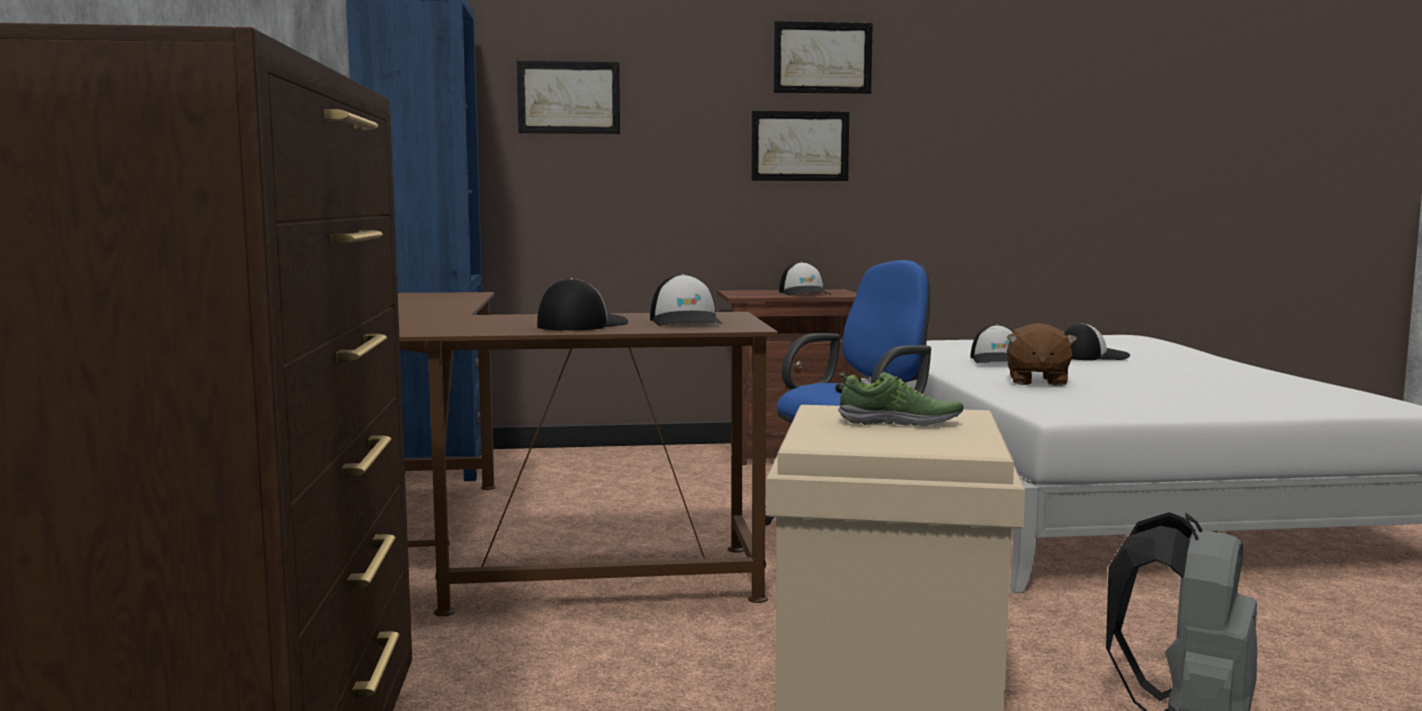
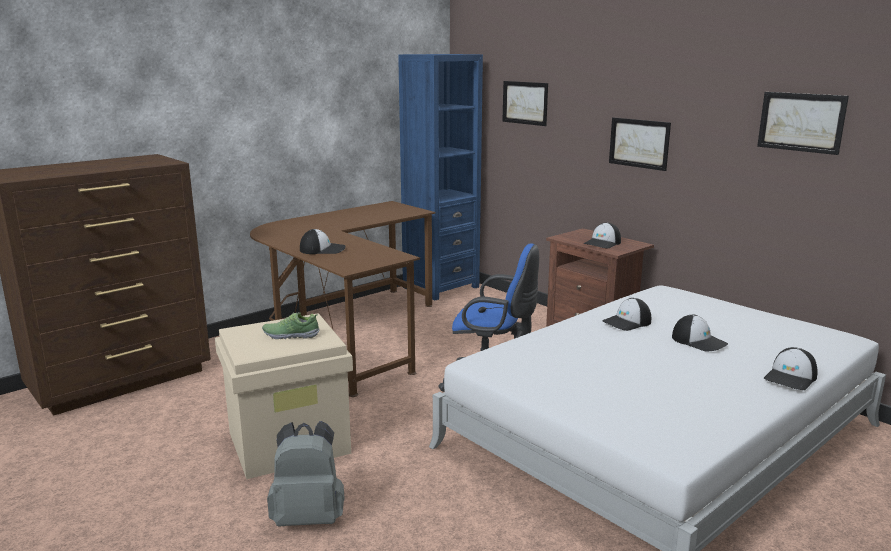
camera: 55 degrees right, 10 degrees up
(686, 322) = (357, 258): cap -> cap (791, 378)
(822, 58) = (657, 83): picture -> picture (801, 122)
(900, 423) = (291, 335): shoe -> shoe turned 120 degrees clockwise
(1037, 381) = (572, 343): brown plush toy -> none

